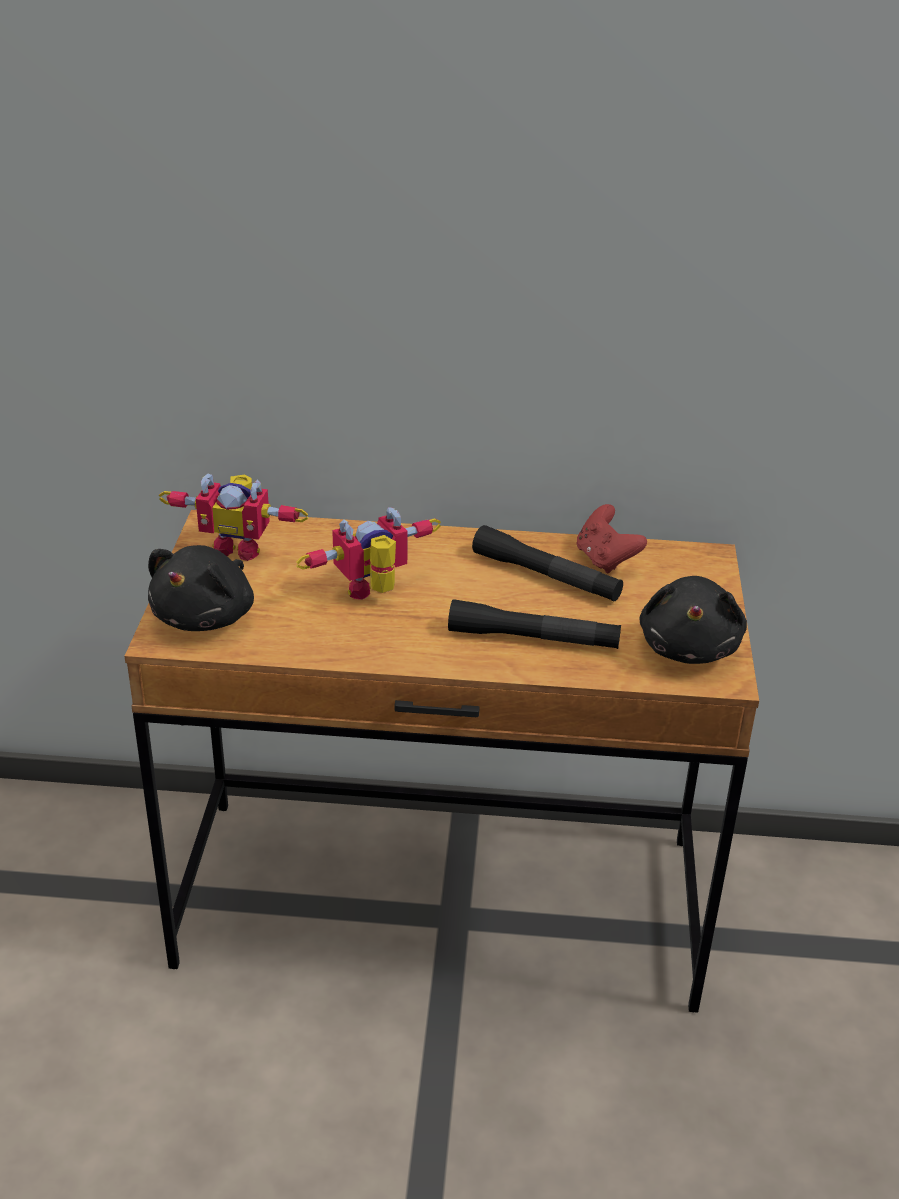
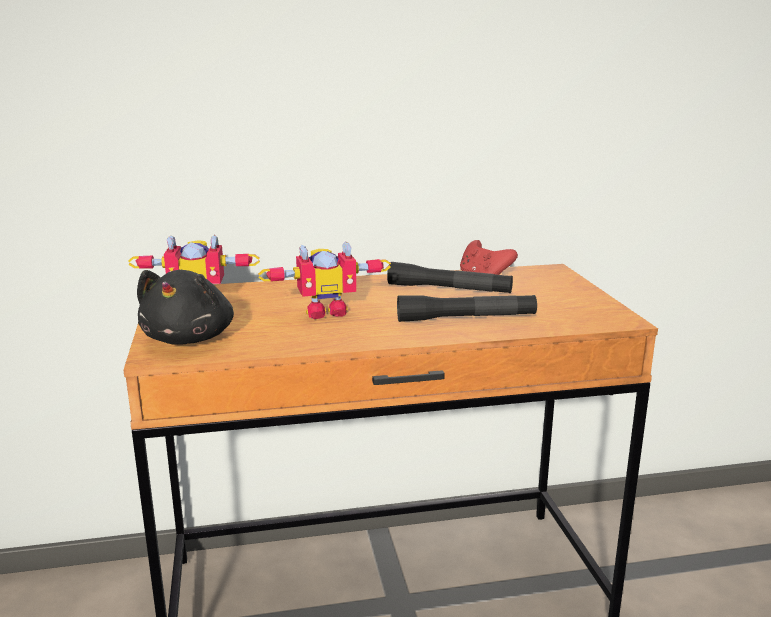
camera: 15 degrees left, 15 degrees down
(375, 594) = (325, 311): toy robot -> toy robot turned 150 degrees counterclockwise
(689, 647) = (582, 309): black plush toy -> none

